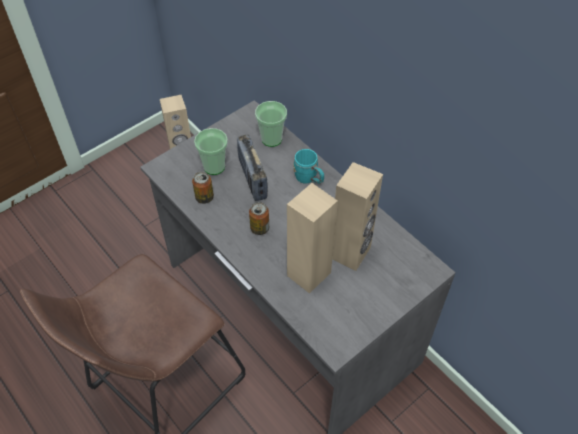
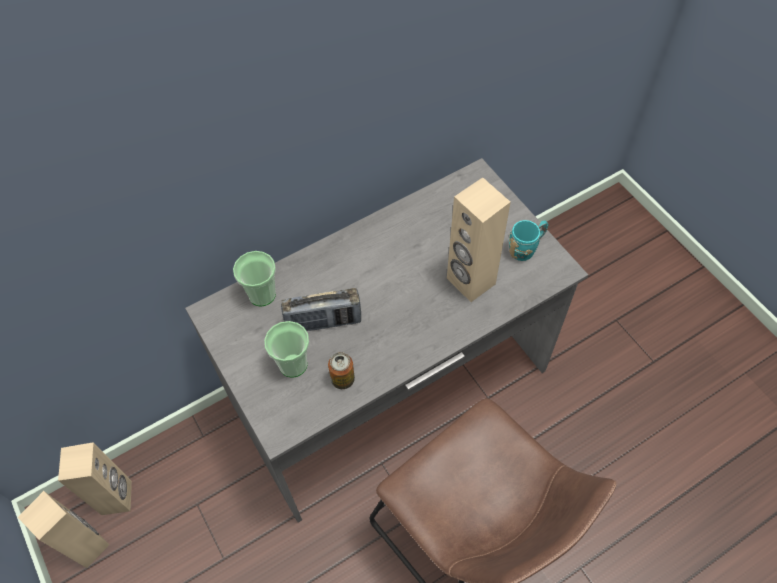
camera: 80 degrees left, 5 degrees up
(259, 228) = (401, 322): can -> none
(309, 179) = (336, 263): turquoise mug -> turquoise mug (526, 248)
(350, 253) = (448, 239): beige speaker -> beige speaker (88, 545)

